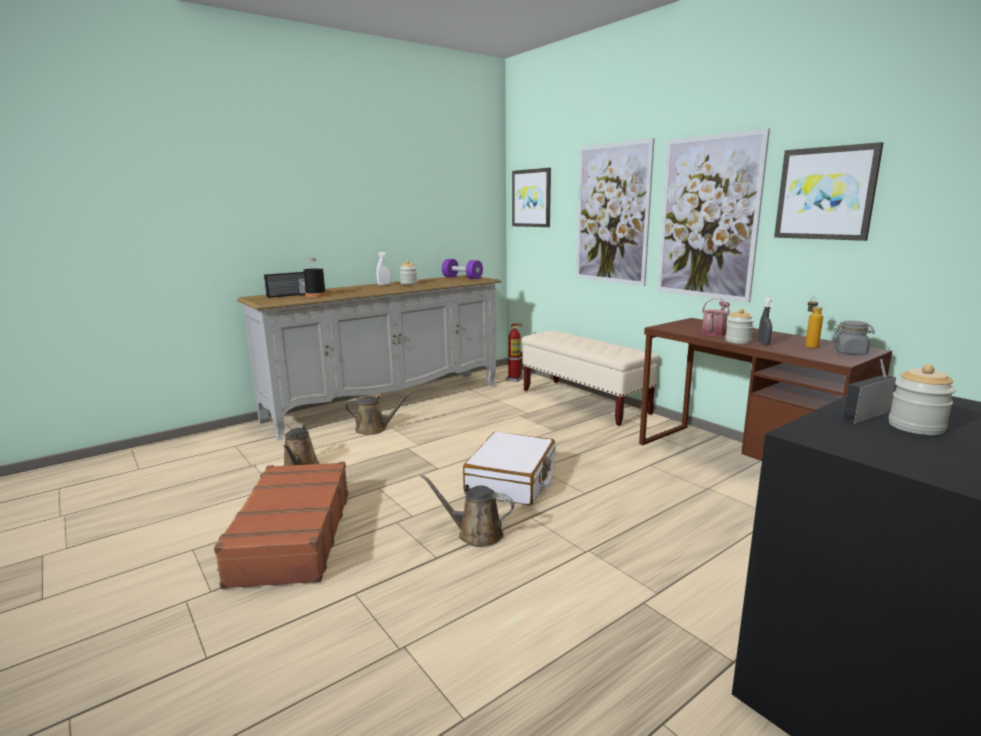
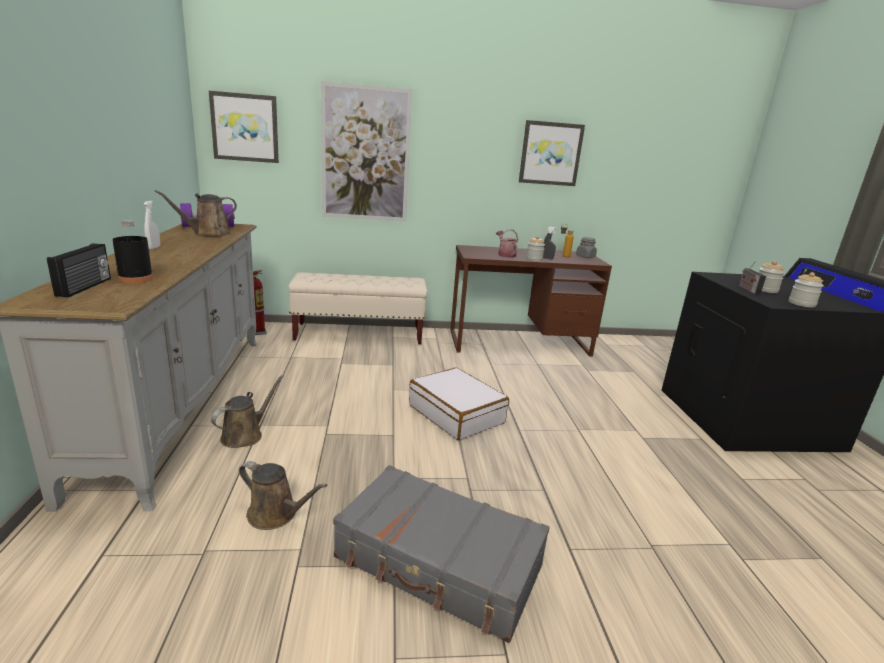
camera: 60 degrees left, 5 degrees up
(291, 536) = (438, 563): brown suitcase -> grey suitcase
(408, 283) = (181, 242): jar -> jar (801, 304)
(476, 534) = (523, 460): brown watering can -> brown watering can (208, 234)
(708, 218) = (465, 165): picture -> none

